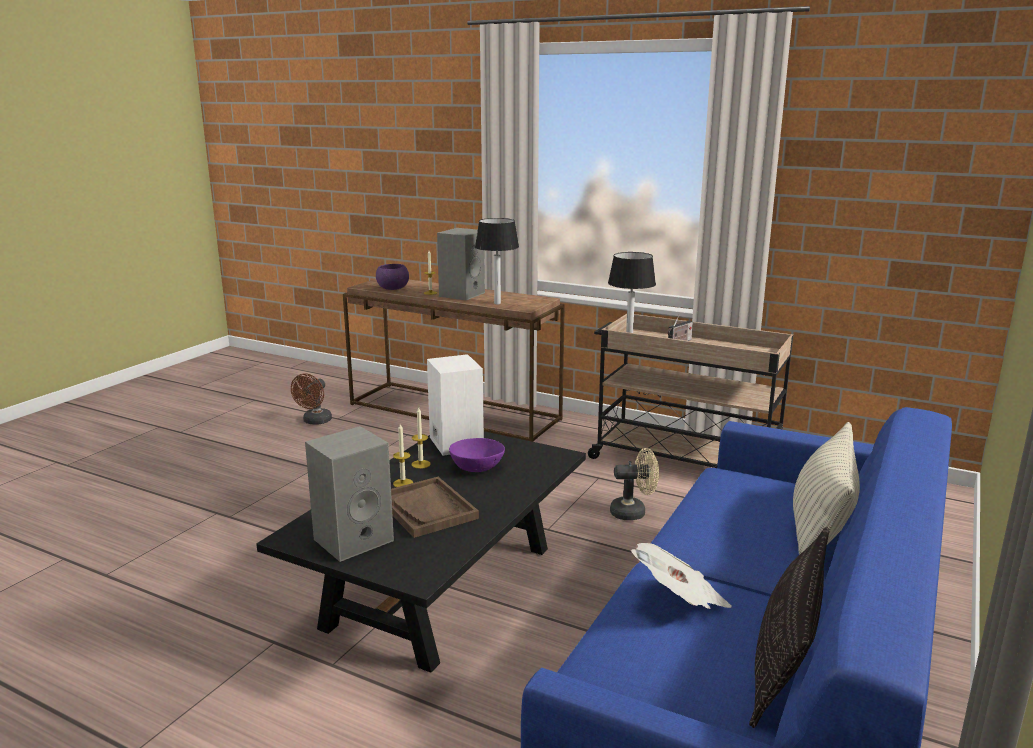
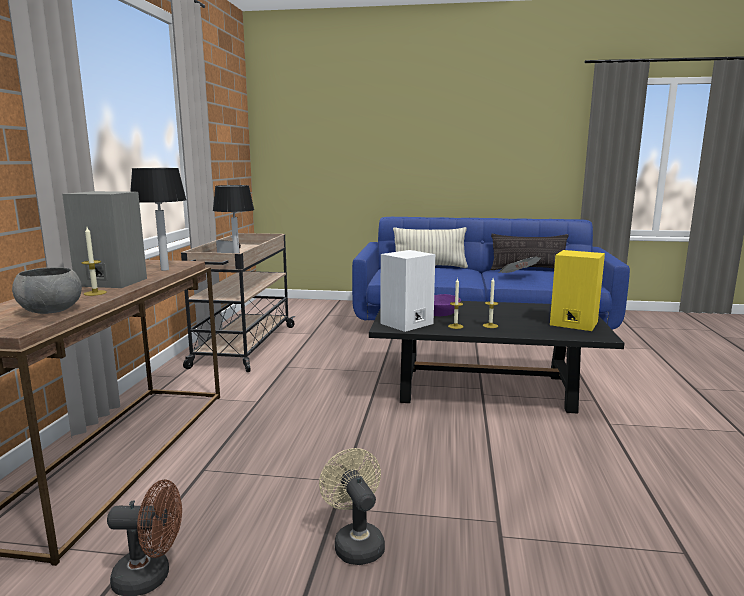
camera: 110 degrees left, 5 degrees down
(354, 539) = (572, 323): grey speaker -> yellow speaker
(393, 288) = (50, 311): purple bowl -> grey bowl
(427, 509) = (512, 316): brown tray -> none
(633, 512) = (336, 353): beige fan -> beige fan (355, 543)

